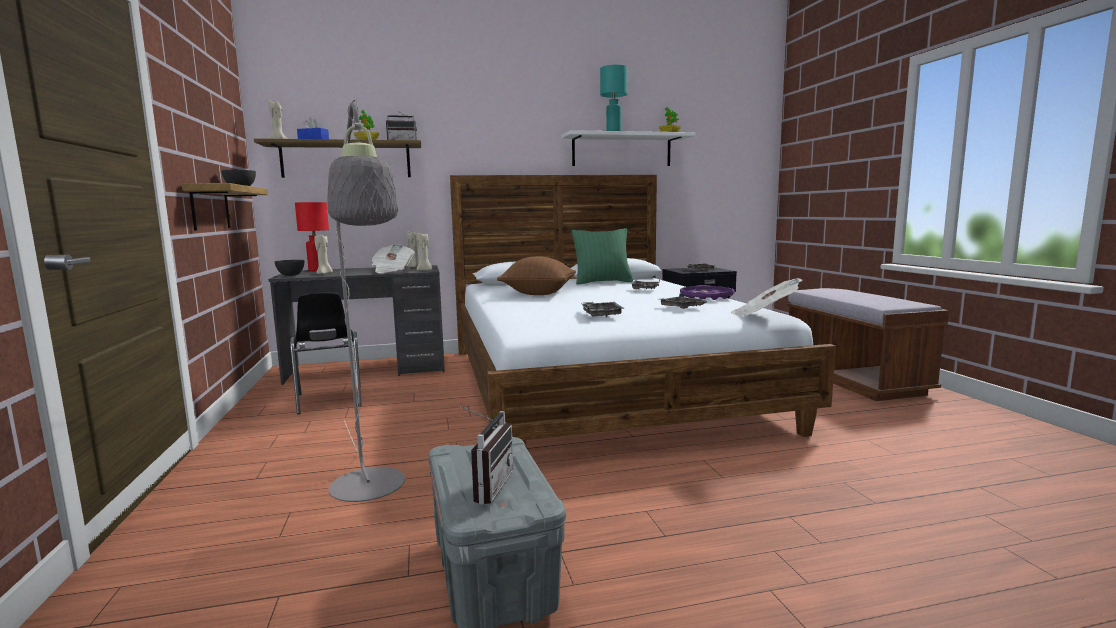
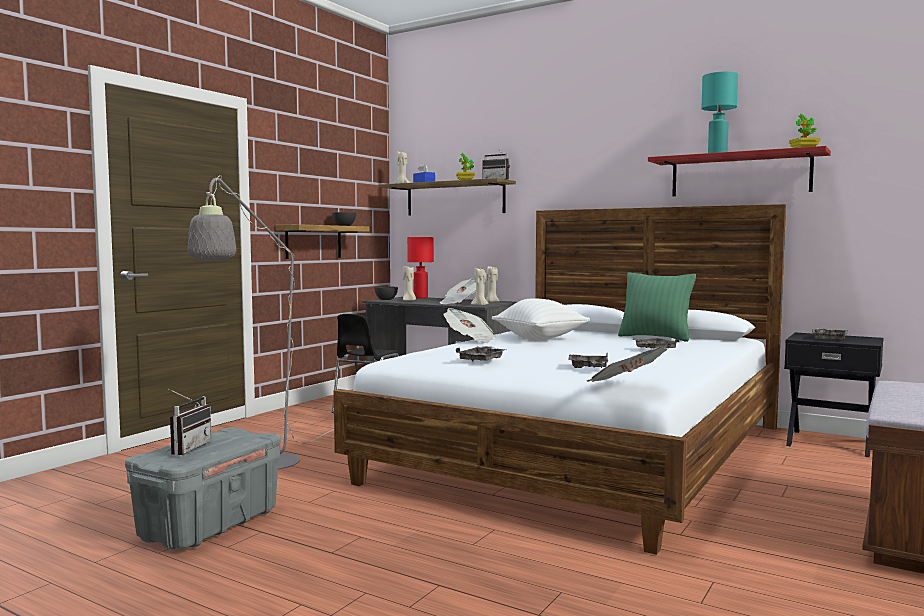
camera: 45 degrees right, 5 degrees down
(486, 486) = (186, 448): radio -> radio turned 45 degrees counterclockwise
(497, 302) = (470, 340): none -> newspaper
(538, 293) = (540, 339): brown pillow -> white pillow
(622, 151) = (739, 175): white shelf -> red shelf
(706, 297) = (672, 364): purple tray -> none

